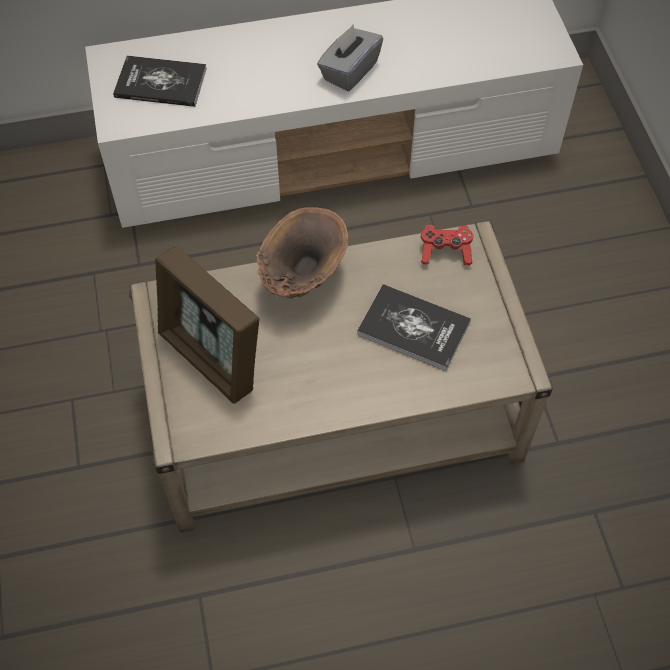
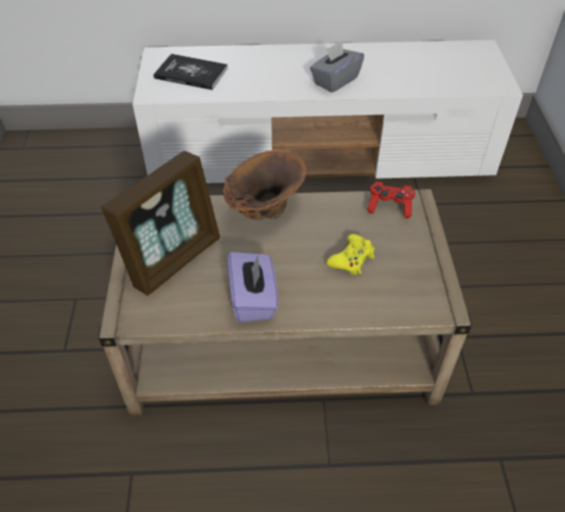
camera: 10 degrees right, 10 degrees down
(212, 357) = (173, 258): picture frame -> picture frame turned 105 degrees counterclockwise
(314, 395) = (253, 299): none -> purple tissue box
(413, 328) = (352, 259): book -> yellow game controller

